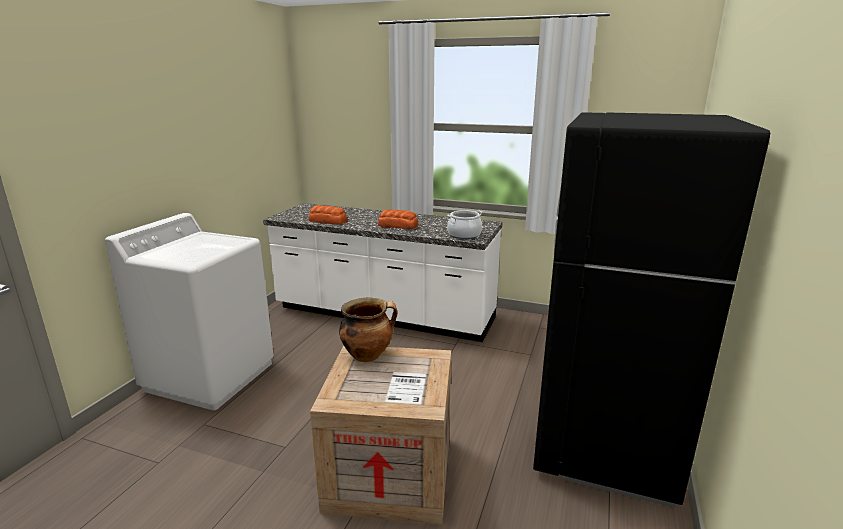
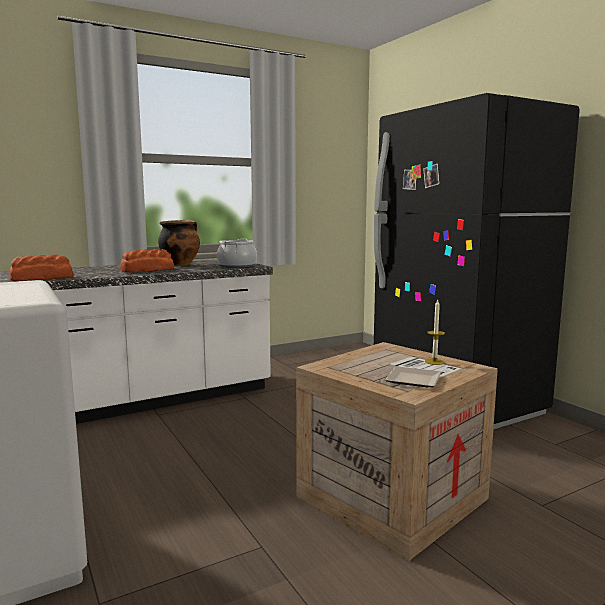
camera: 50 degrees left, 10 degrees down
(364, 392) = (412, 379): none -> plate
(368, 355) = (340, 364): cooking pot -> cooking pot (180, 264)
(422, 387) = (434, 362): none -> candle

